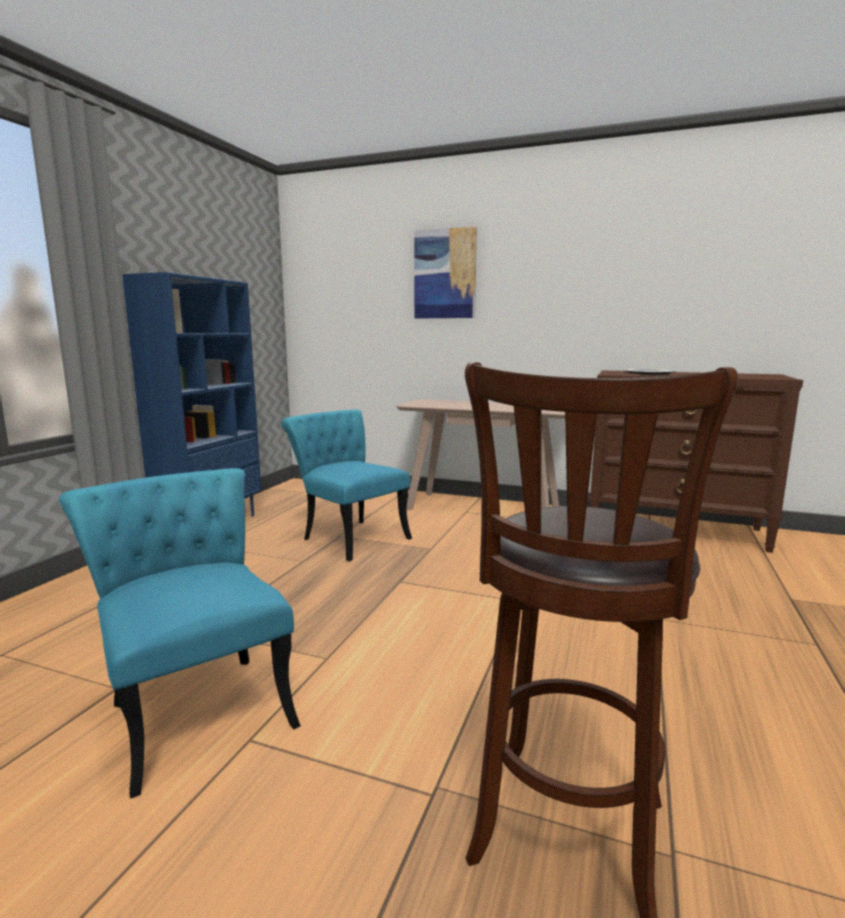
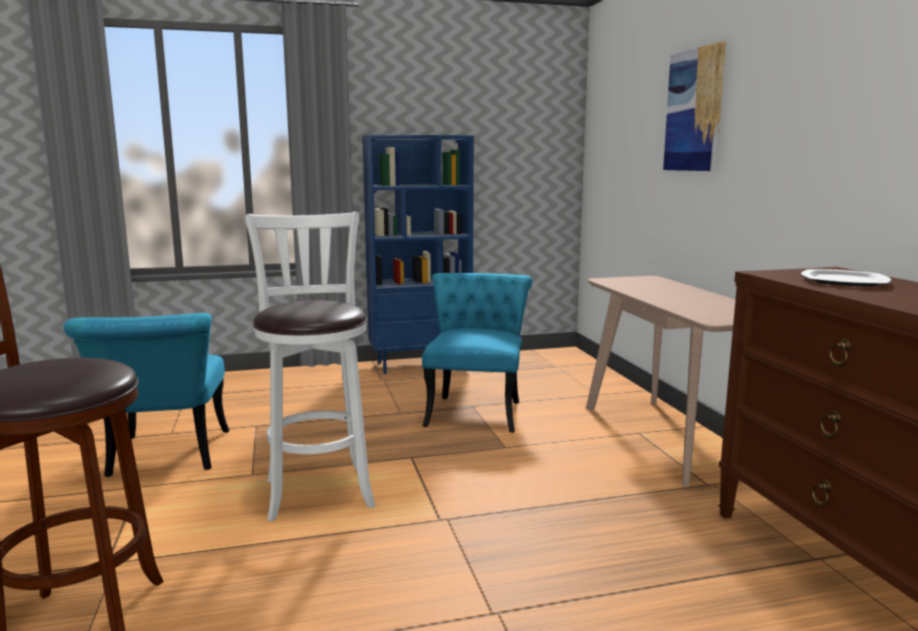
camera: 55 degrees right, 0 degrees up
(196, 705) = (166, 459): turquoise chair -> turquoise chair turned 150 degrees clockwise
(408, 633) = (318, 490): none -> white stool

